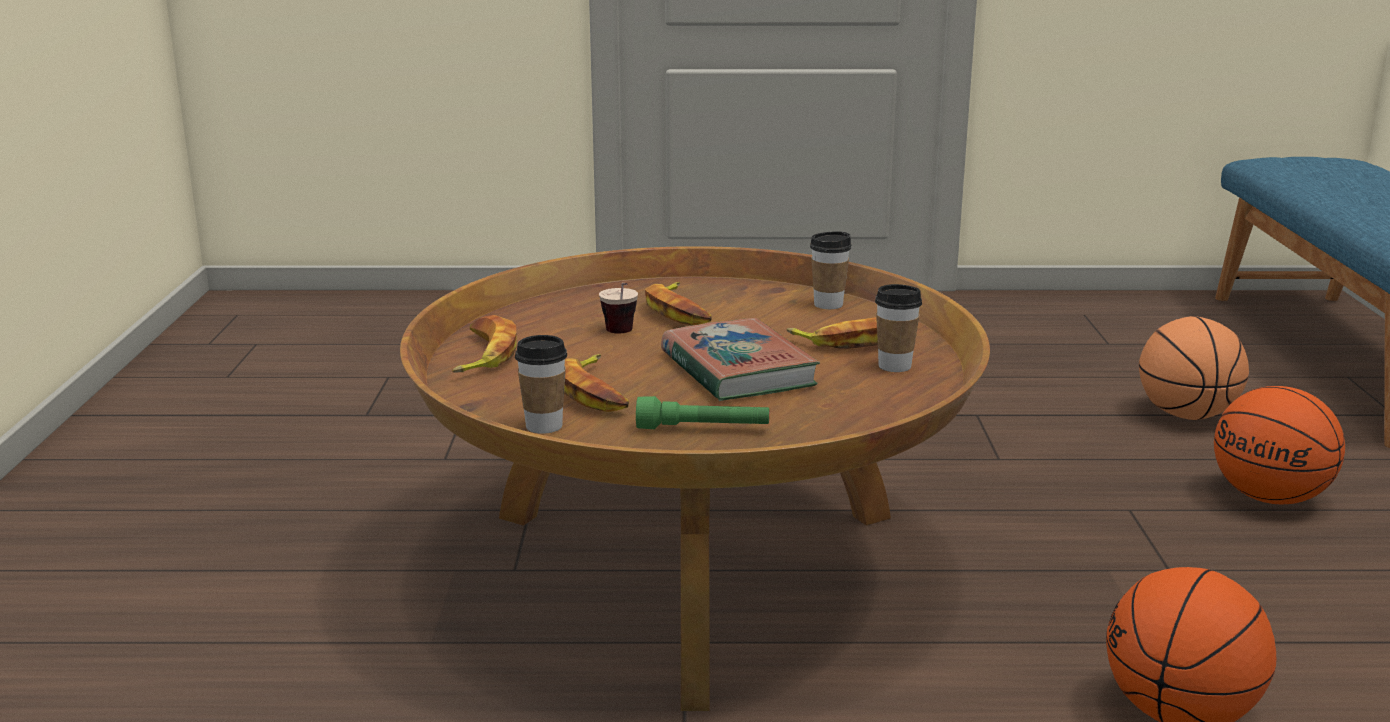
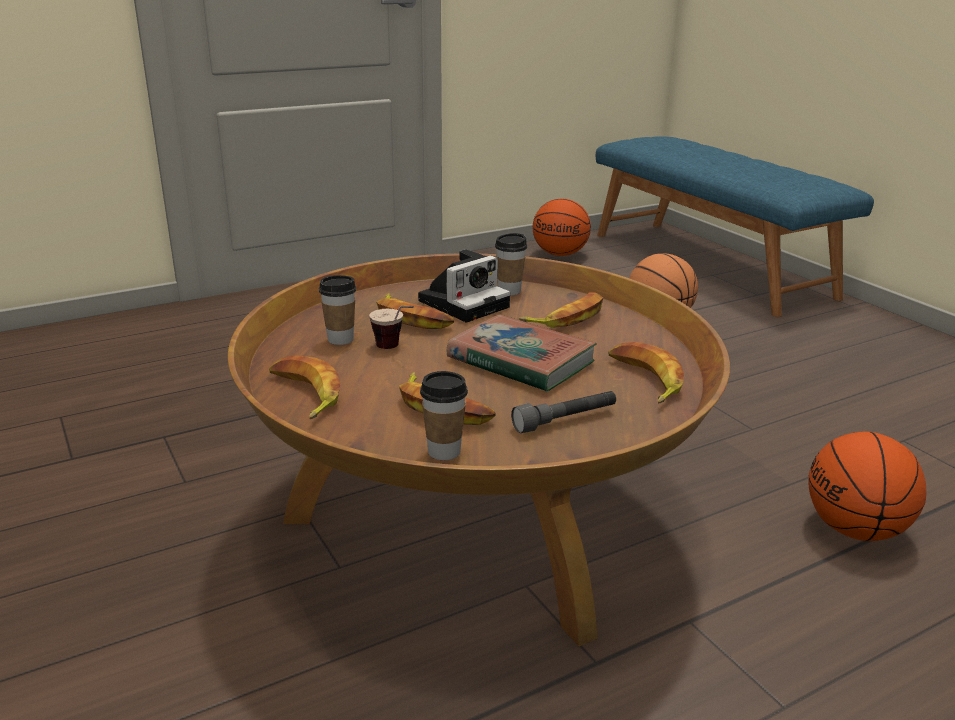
camera: 30 degrees left, 5 degrees up
(703, 429) = (565, 420): green flashlight -> grey flashlight
(759, 307) = (465, 303): none -> camera
(850, 414) = (644, 380): none -> banana
(894, 366) = (618, 333): cup -> cup (340, 339)
(1270, 498) = (754, 365): basketball -> basketball (560, 254)

